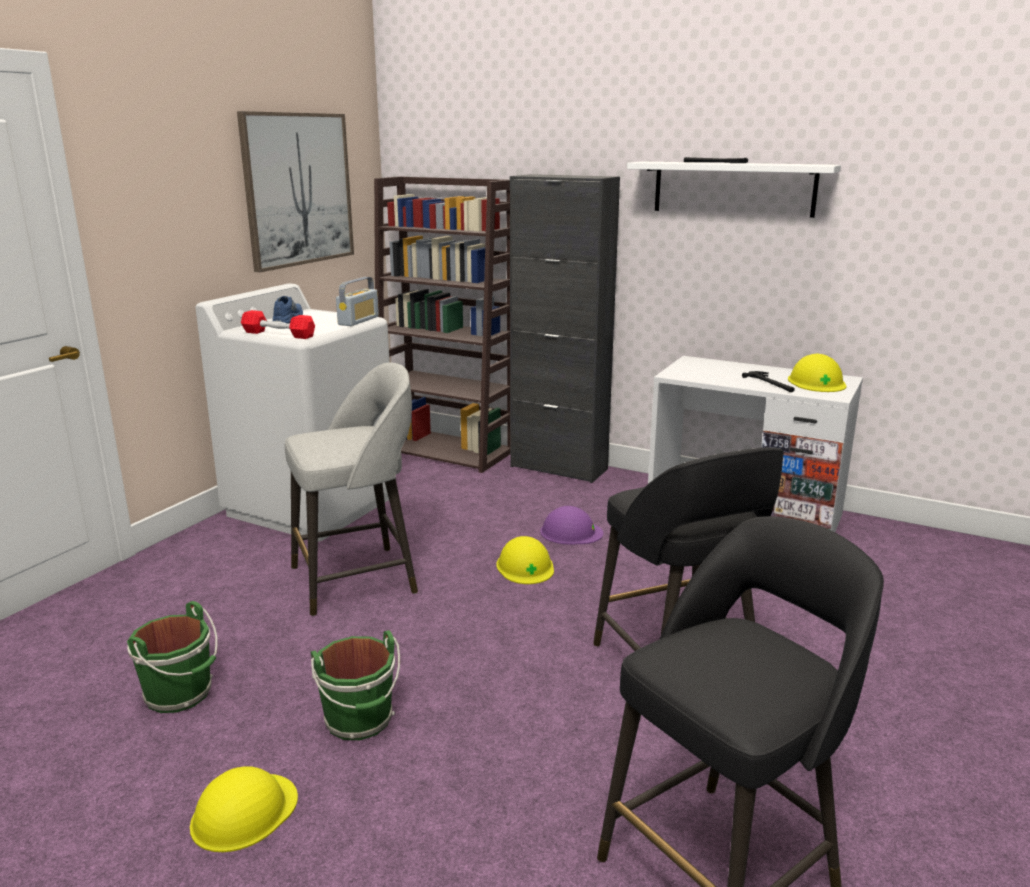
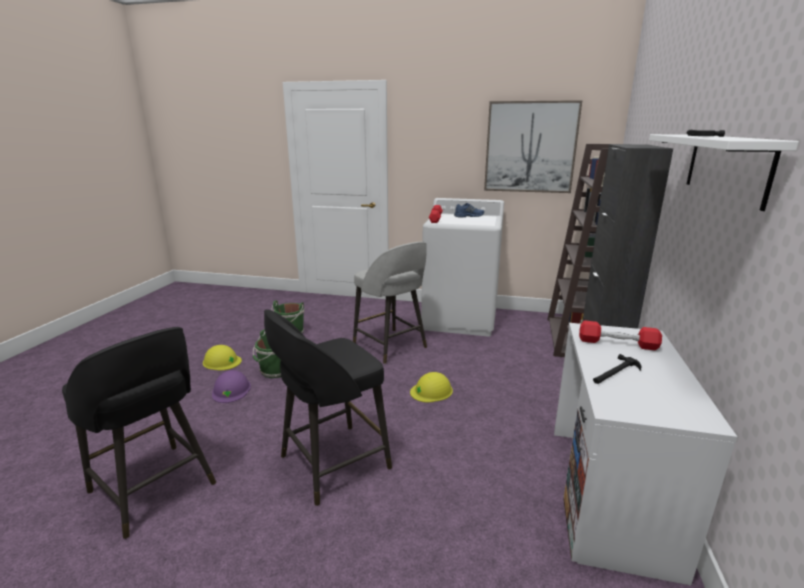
camera: 75 degrees right, 0 degrees up
(358, 320) = (482, 224): radio -> none
(571, 532) = (491, 401): purple hard hat -> purple hard hat (231, 390)
(710, 372) = (617, 343): none -> red dumbbell
(816, 382) = (659, 400): yellow hard hat -> none

